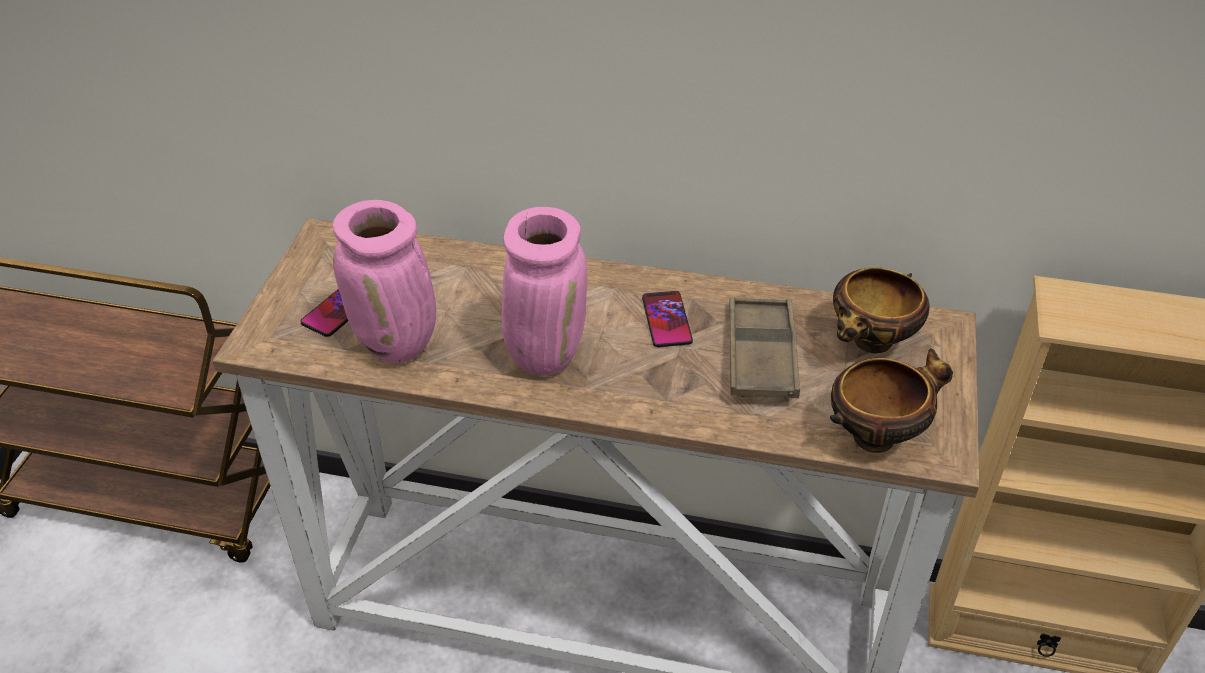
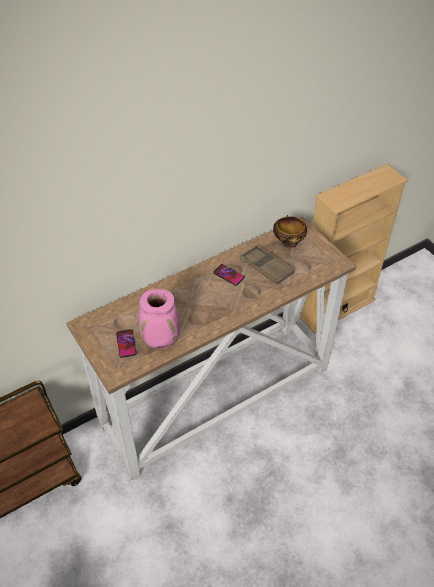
camera: 45 degrees left, 5 degrees up
(545, 353) = (208, 310): pink vase -> none
(877, 435) = (320, 269): bowl -> none

